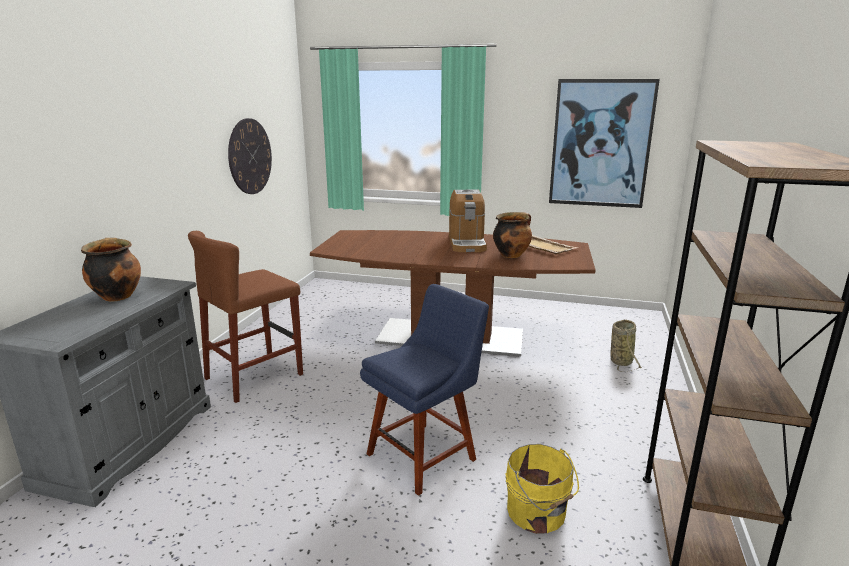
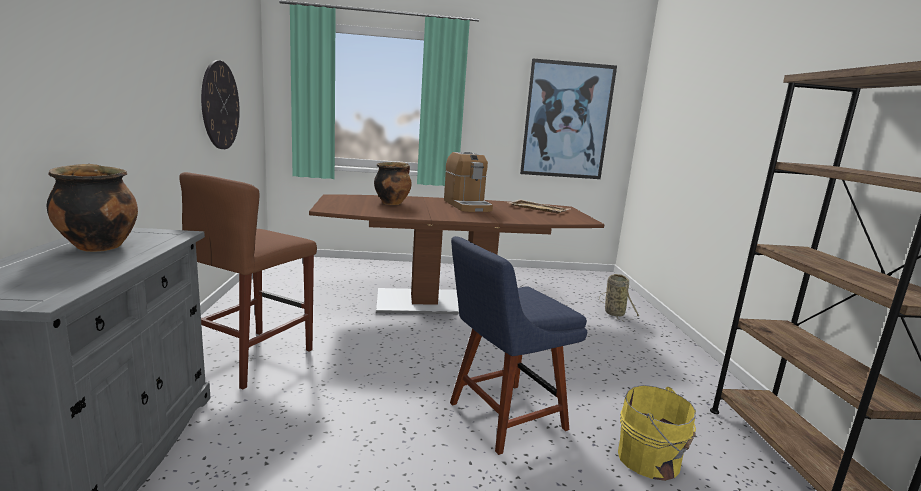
camera: 20 degrees left, 5 degrees down
(425, 454) = (502, 417): blue chair -> blue chair turned 150 degrees counterclockwise
(511, 255) = (519, 214): cooking pot -> cooking pot (392, 203)

